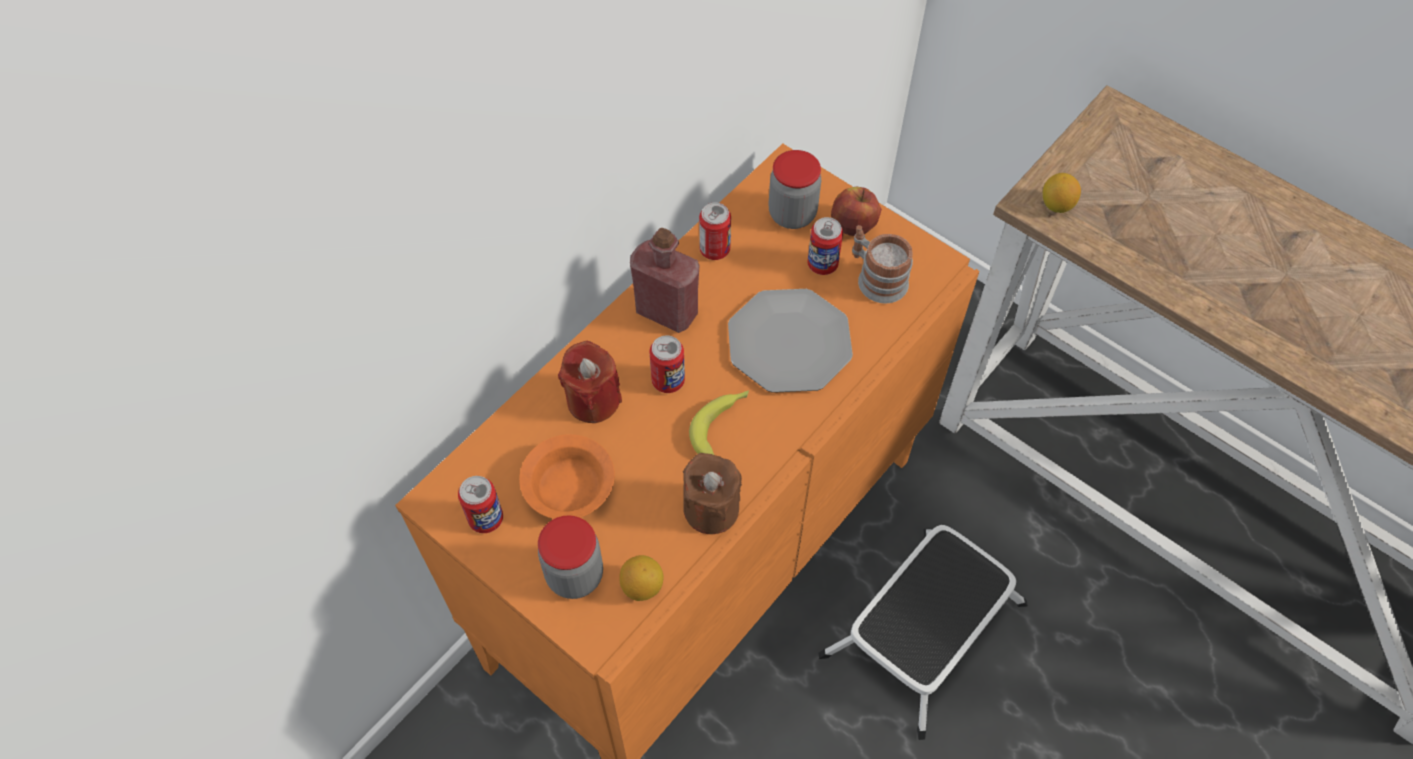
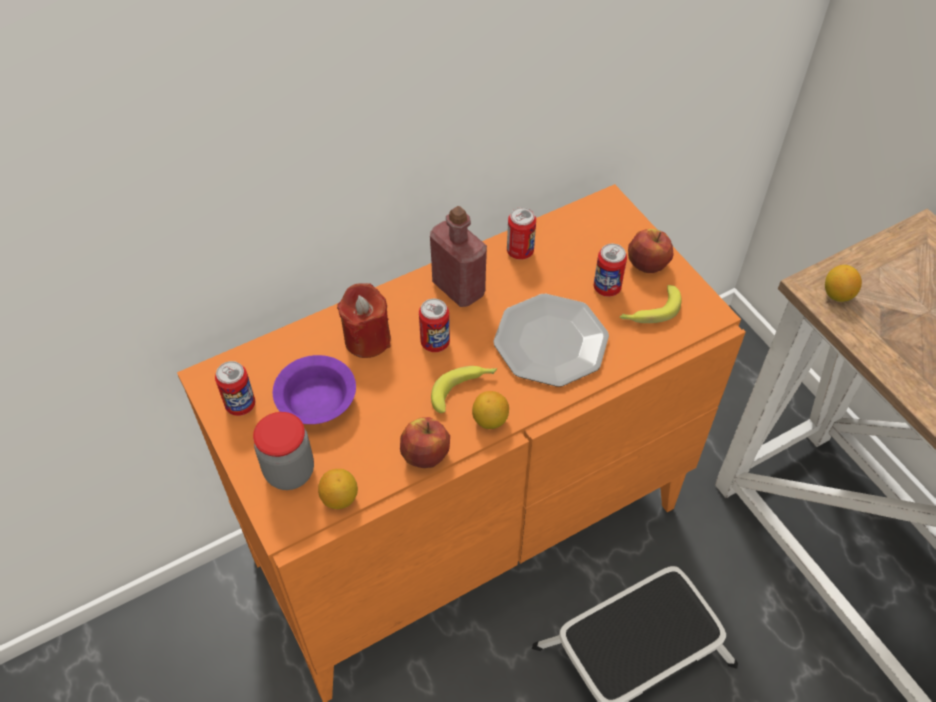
camera: 20 degrees right, 5 degrees down
(570, 490) = (316, 403): orange bowl -> purple bowl
(711, 509) = (425, 455): brown candle -> apple
(763, 449) = (490, 420): none -> lemon
(792, 214) = (598, 241): jar -> none
(876, 278) = (649, 311): mug -> banana

